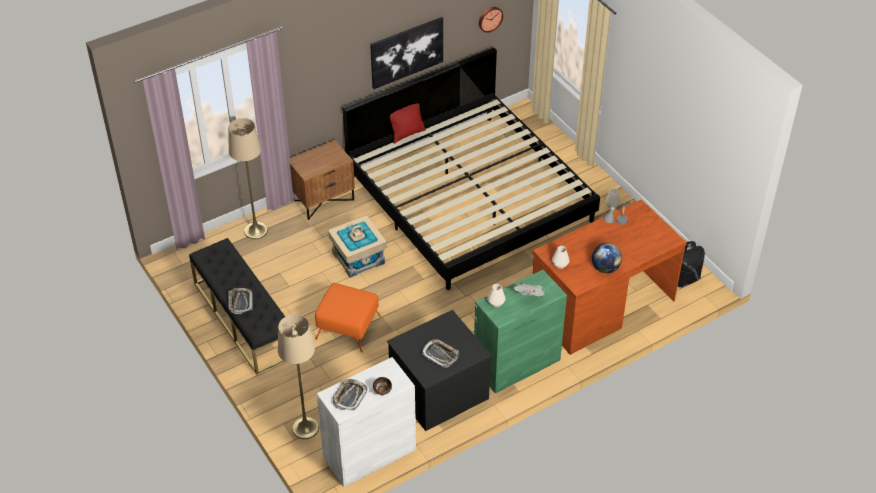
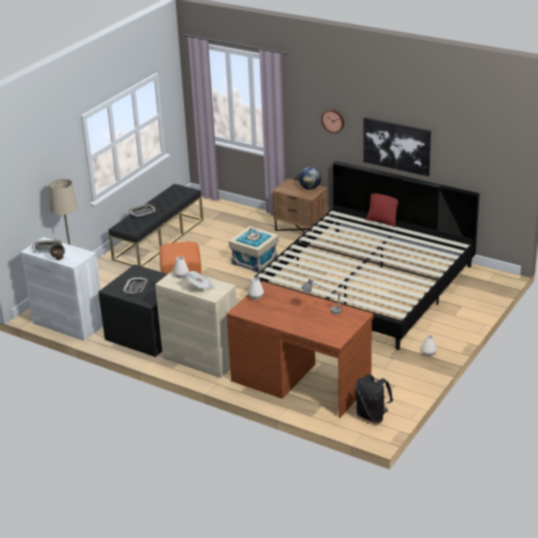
camera: 65 degrees right, 15 degrees down
(255, 230) = (245, 216): beige floor lamp -> none
(490, 18) = (479, 162): wall clock -> wall clock (333, 120)
(516, 363) = (201, 359): green cabinet -> beige cabinet
(605, 268) = (270, 318): globe -> globe (310, 188)

